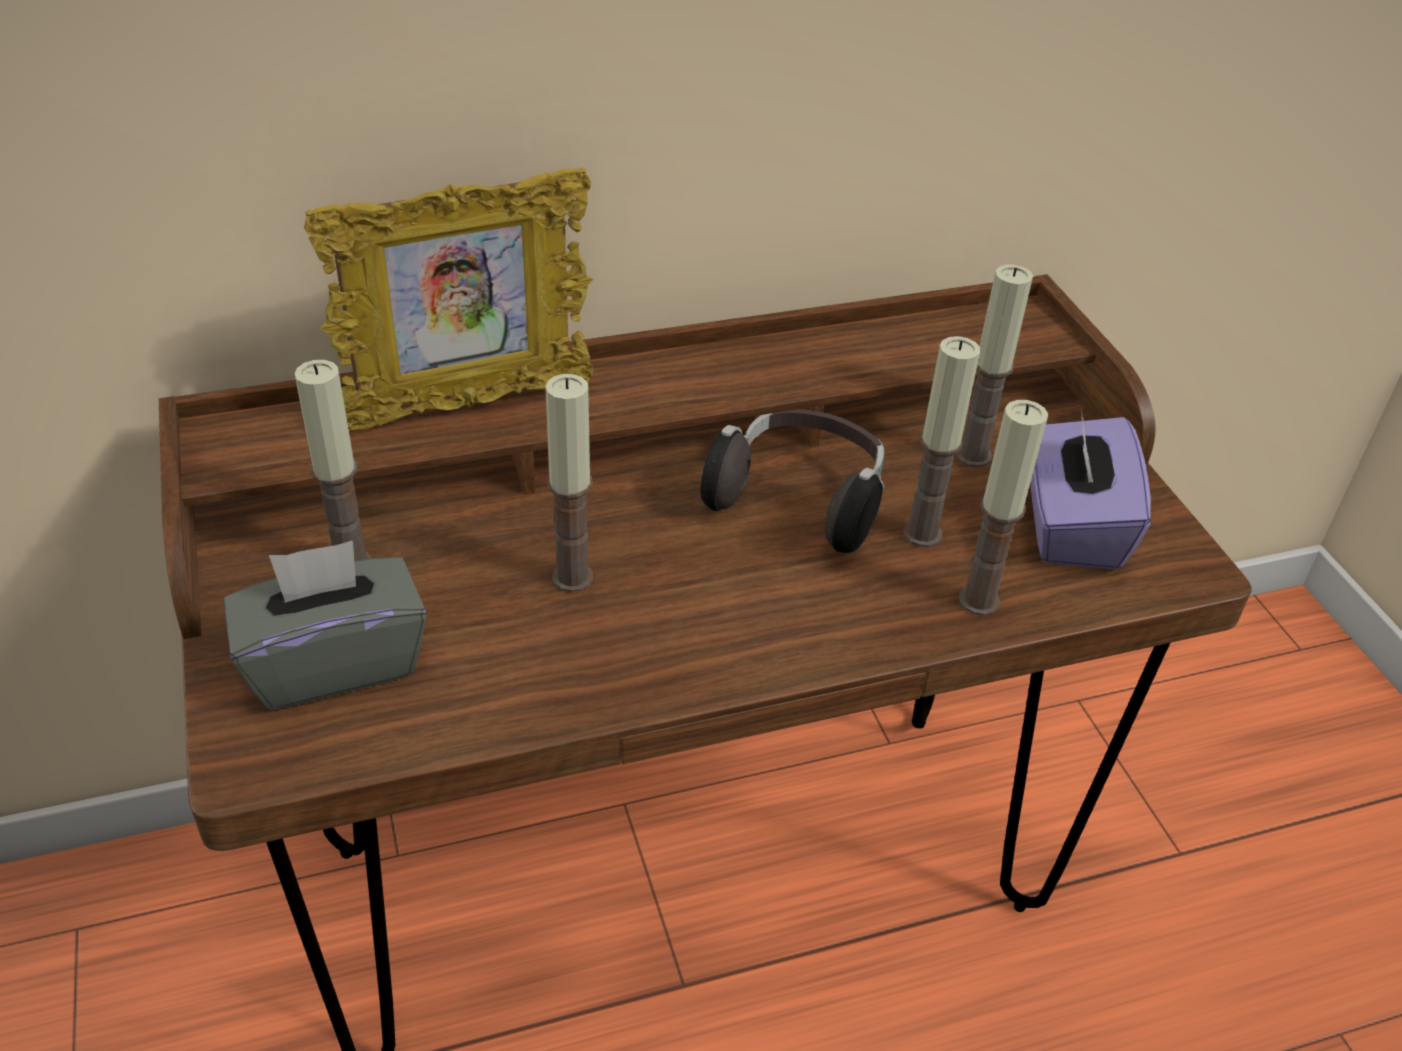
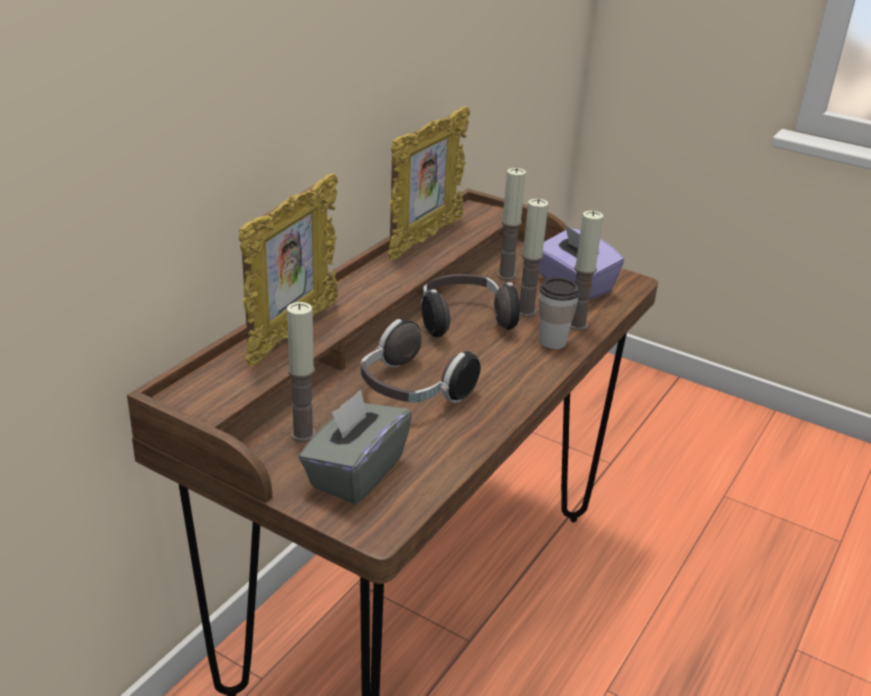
camera: 40 degrees left, 10 degrees down
(572, 577) = (412, 390): candle -> headphones
(863, 336) = (424, 239): none -> picture frame
(895, 609) = (552, 341): none -> cup

